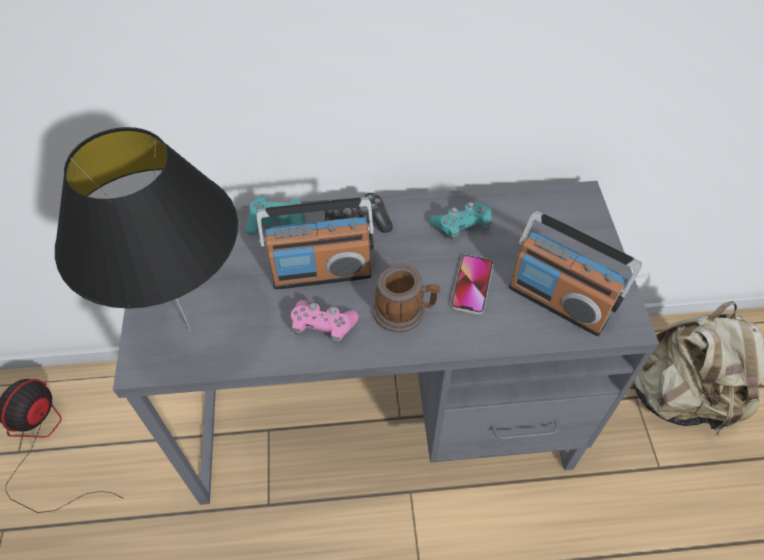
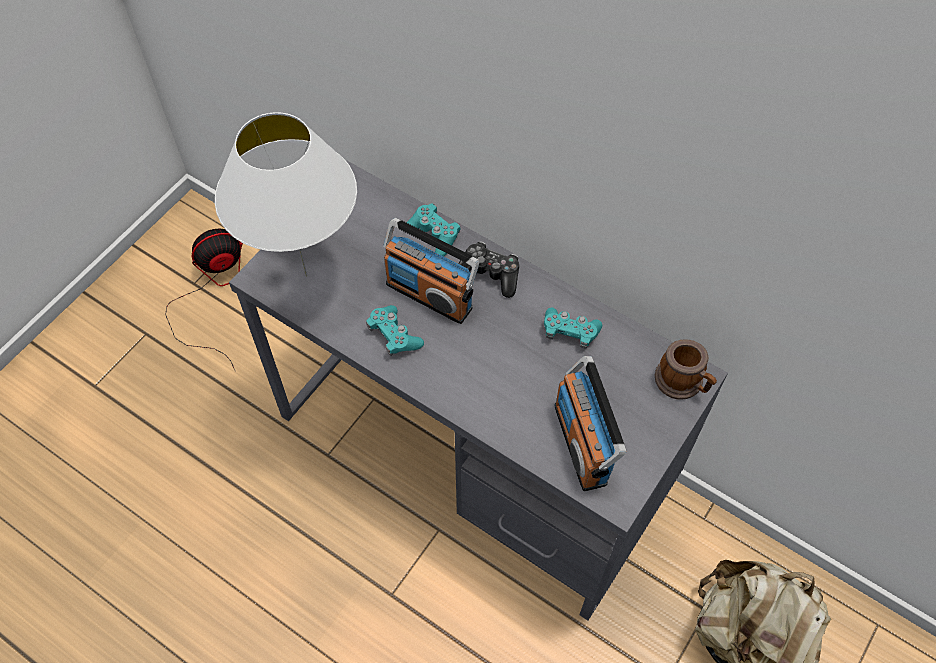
camera: 40 degrees right, 5 degrees up
(191, 331) = (307, 276): black table lamp -> white table lamp
(323, 326) = (394, 335): pink game controller -> turquoise game controller
(405, 311) = (460, 366): mug -> mug (683, 382)
(472, 285) = (529, 383): phone -> none

